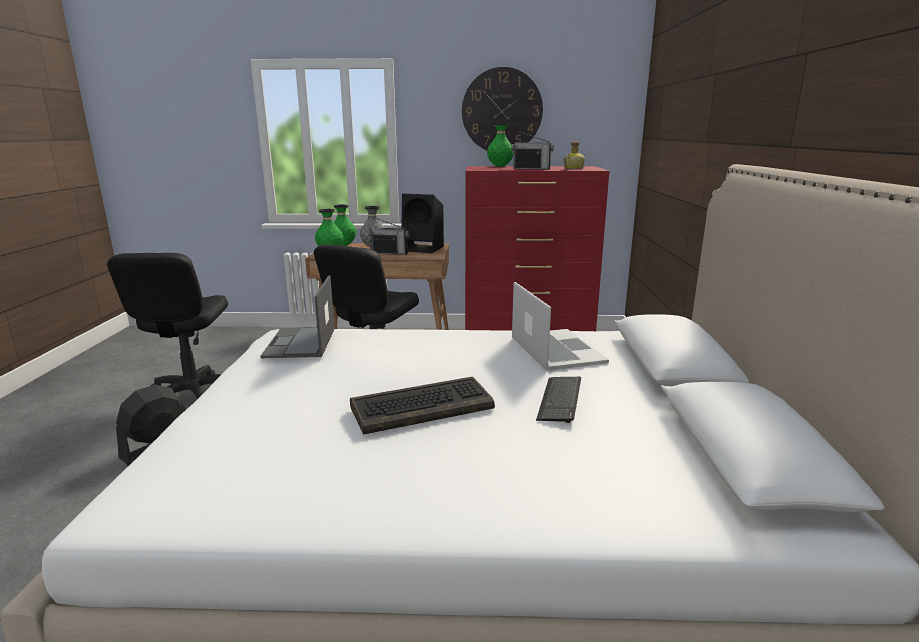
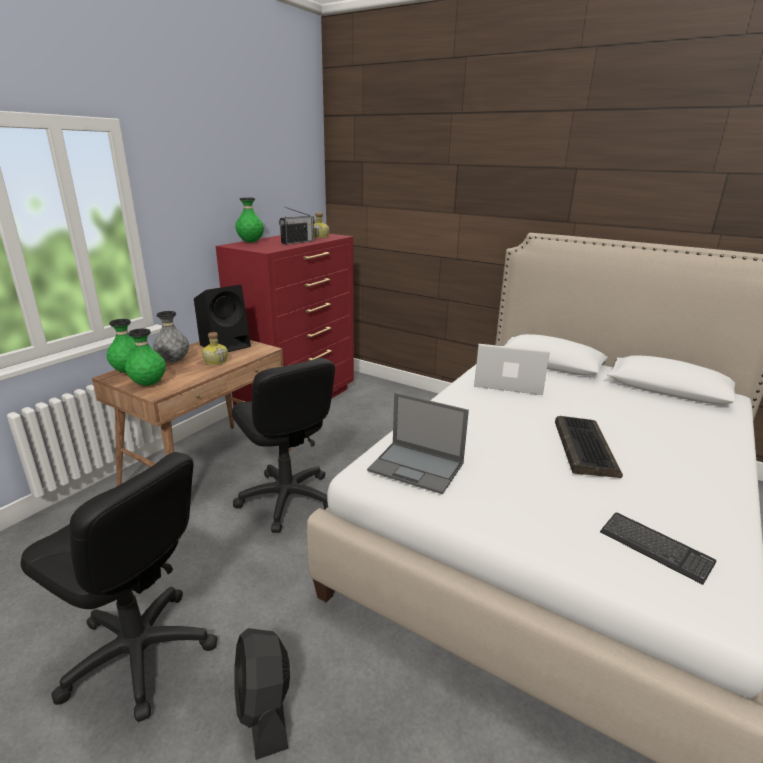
camera: 60 degrees left, 5 degrees up
(390, 253) = (216, 361): radio -> bottle
(502, 111) = (234, 183): wall clock -> none
(560, 400) = (589, 405): keyboard -> keyboard (655, 548)

